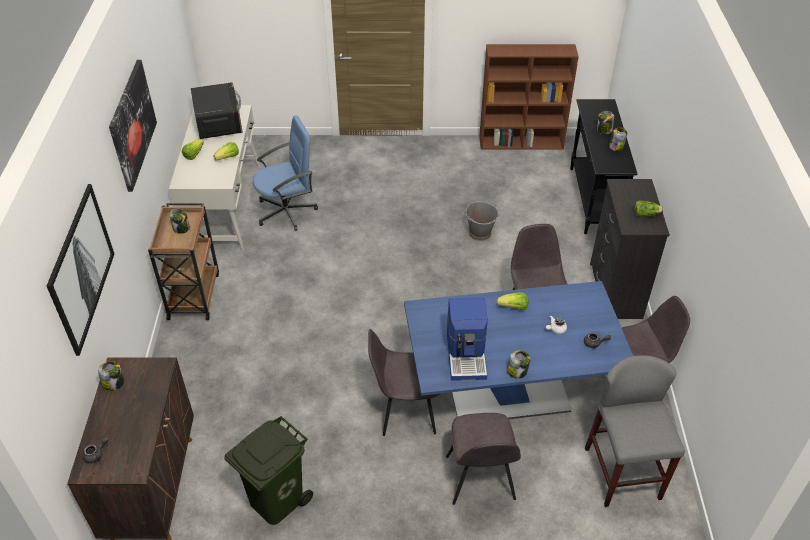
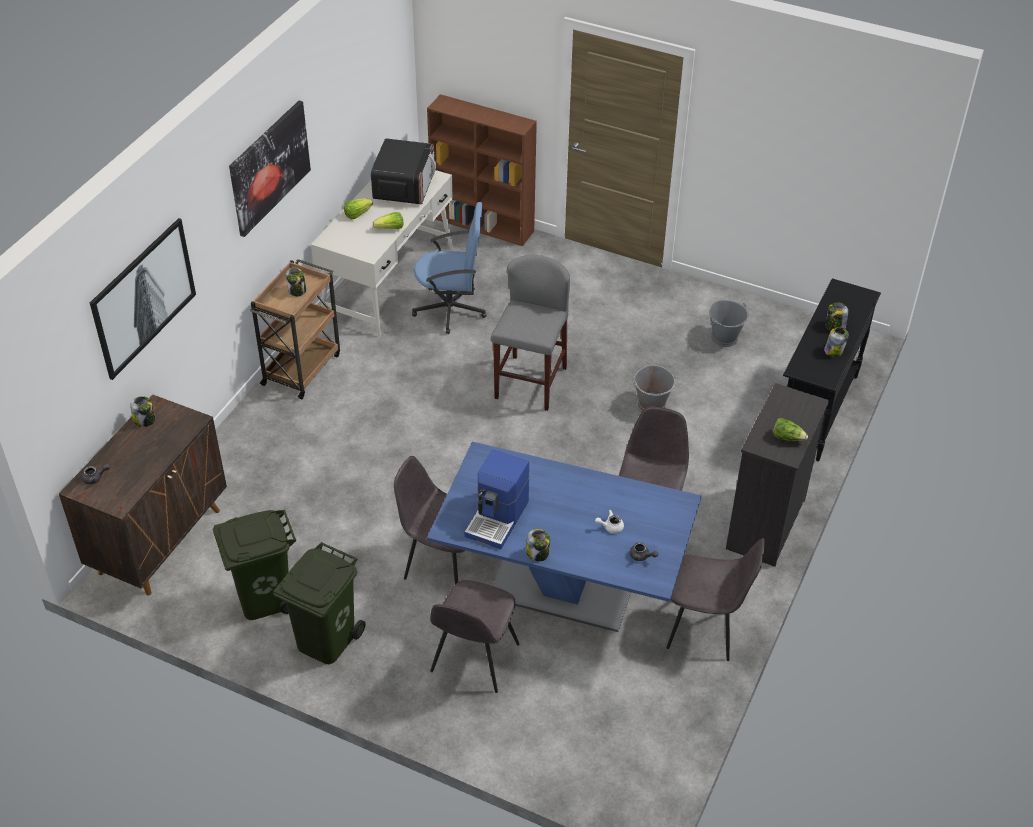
camera: 25 degrees right, 0 degrees up
(350, 514) = (325, 639): none -> green trash can
(498, 170) = (725, 338): none -> grey bucket
(513, 307) = (582, 488): lettuce -> none
(522, 142) = (778, 313): brown bookcase -> brown bookcase (483, 224)
(622, 473) = (628, 714): grey stool -> grey stool (530, 383)

